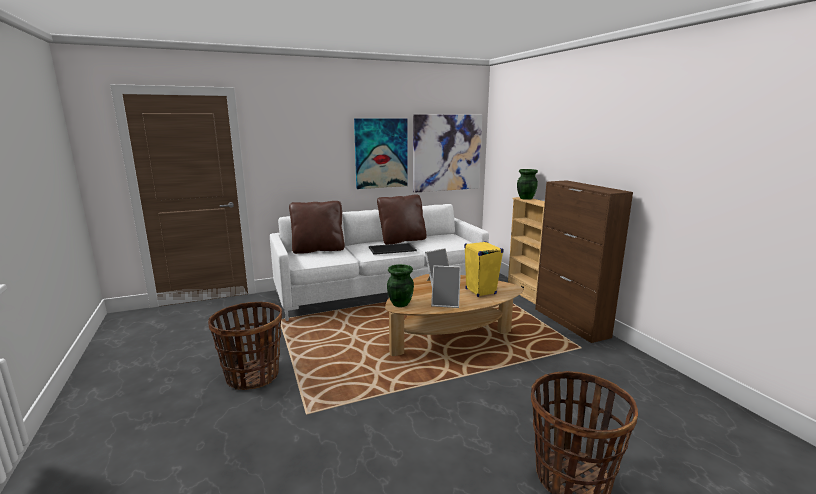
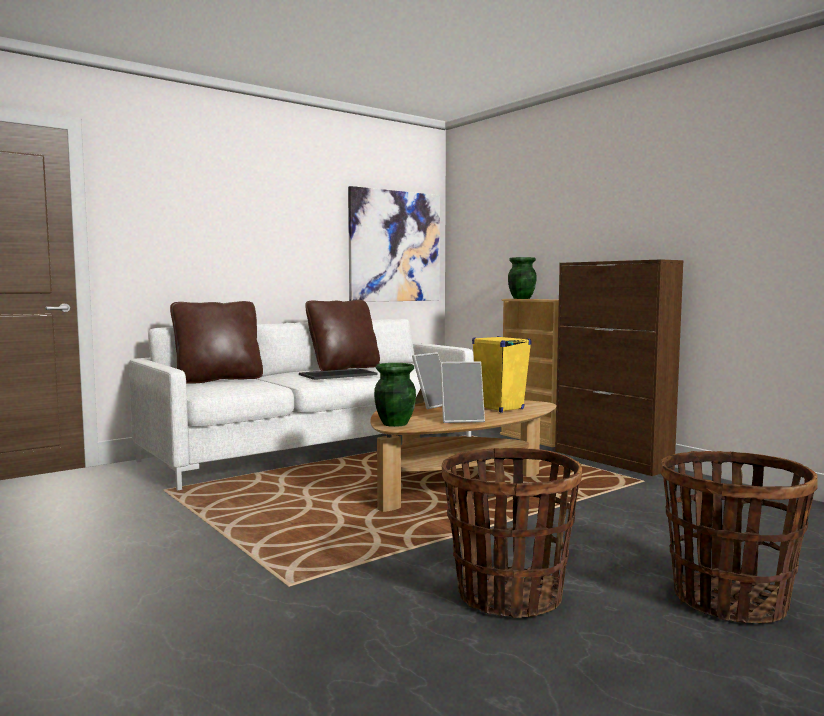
camera: 15 degrees left, 10 degrees down
(252, 376) = (160, 555): basket -> basket (508, 595)
(381, 153) = (303, 240): picture -> none

